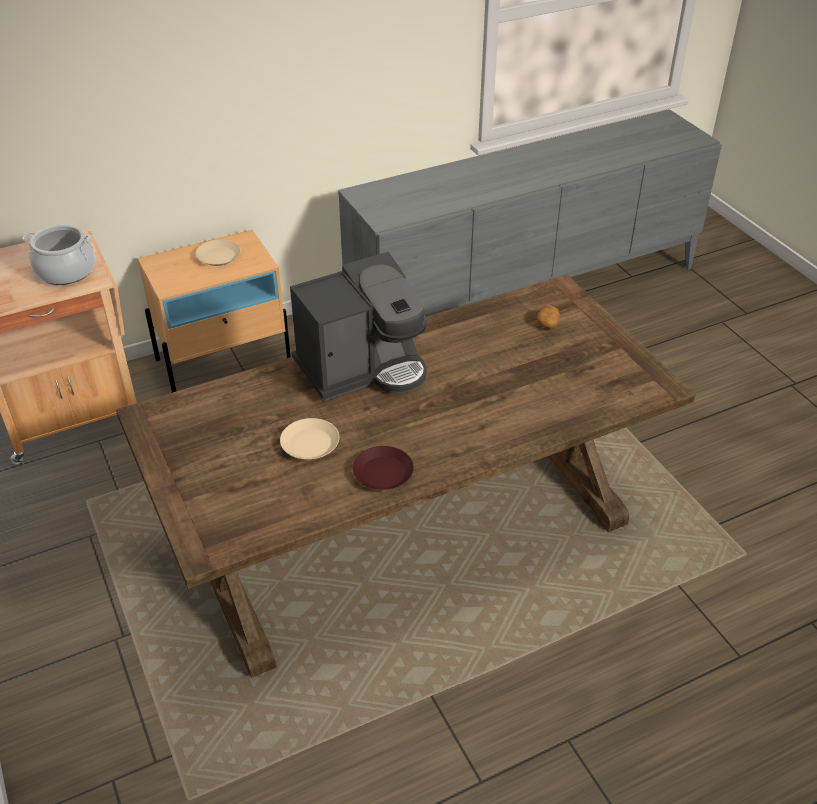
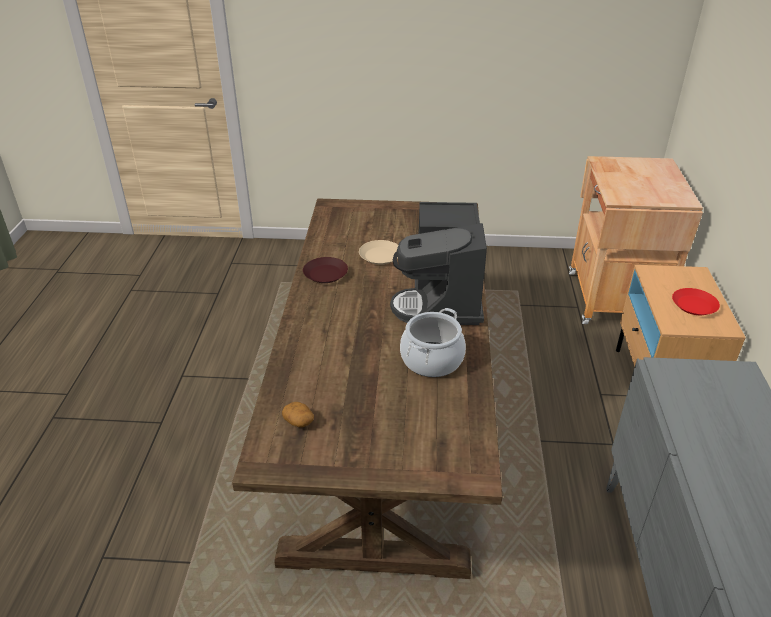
camera: 120 degrees right, 5 degrees down
(66, 271) = (635, 191): cooking pot -> cooking pot (431, 360)
(218, 257) = (693, 305): beige plate -> red plate
(547, 323) = (421, 430): potato -> potato (299, 421)

